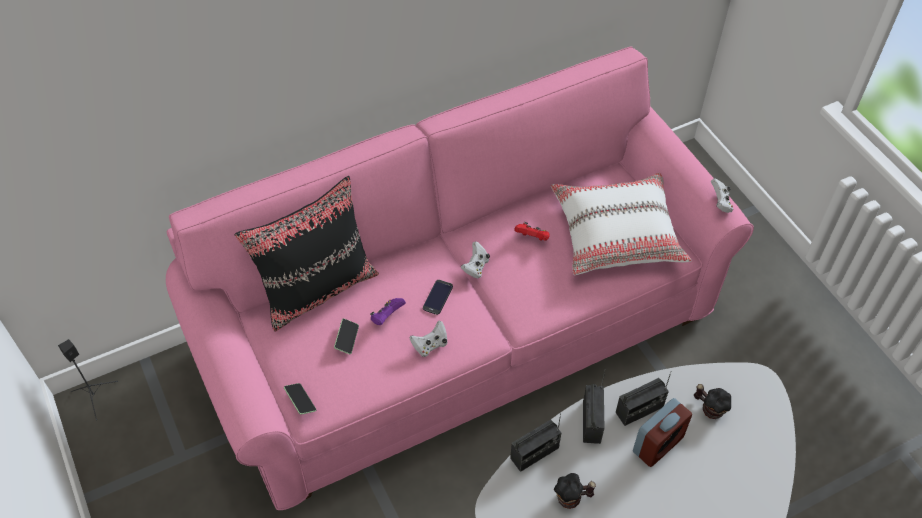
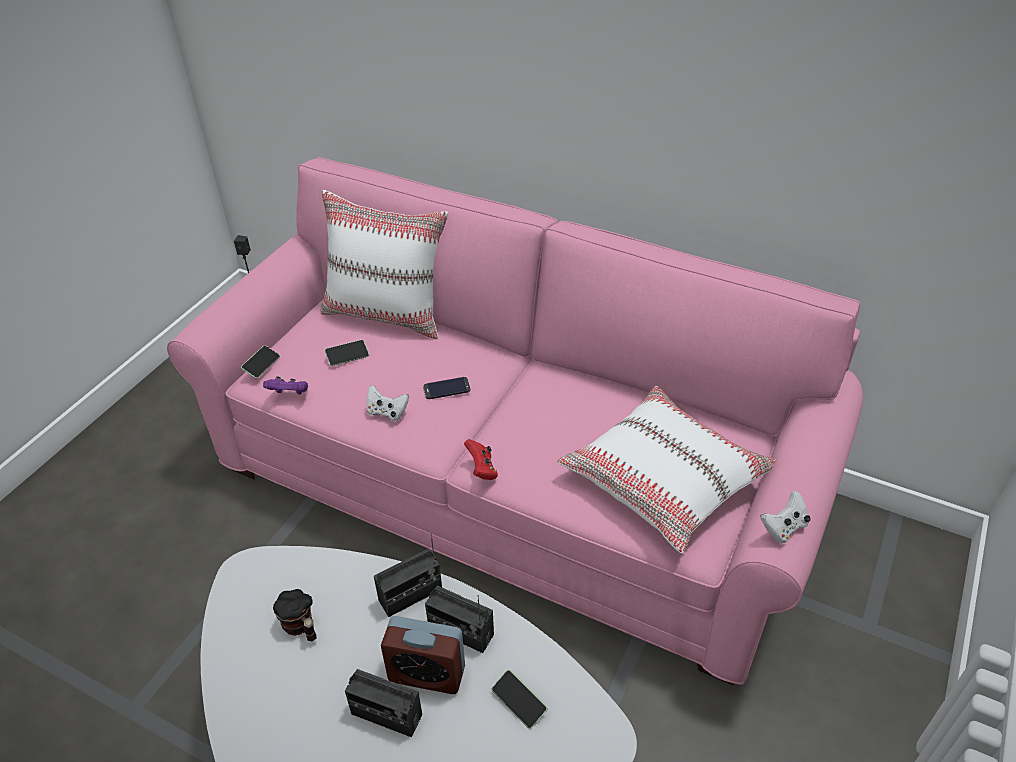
camera: 55 degrees right, 10 degrees down
(318, 289) = (387, 314): black pillow -> white pillow
(387, 317) = (393, 368): purple game controller -> purple game controller (289, 394)
(476, 267) = (509, 397): white game controller -> none
(532, 238) = (585, 416): red game controller -> red game controller (482, 469)
(534, 453) = (335, 566): radio -> radio (386, 714)
(709, 408) = (519, 702): mug -> phone

